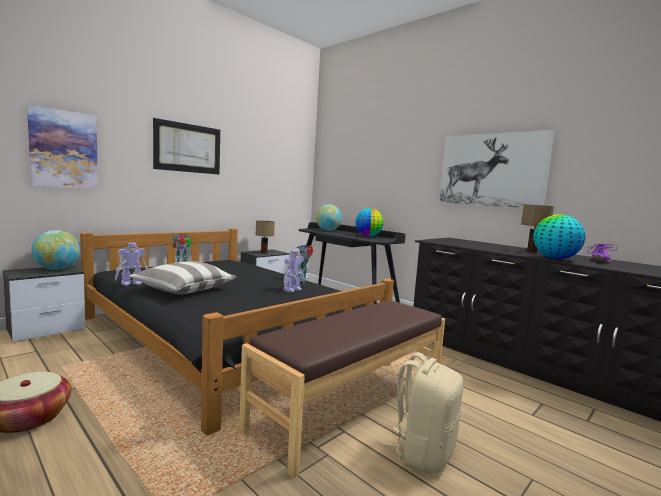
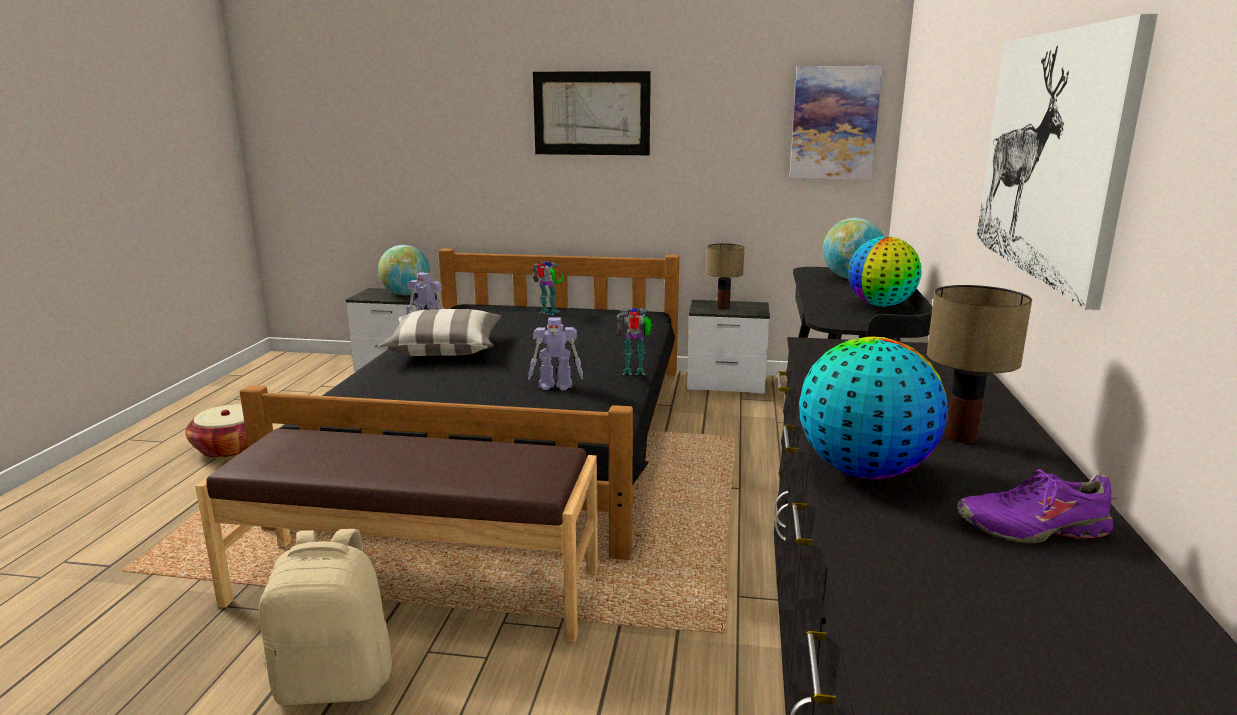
camera: 55 degrees right, 10 degrees up
(64, 149) = (422, 137): picture -> picture (834, 123)

